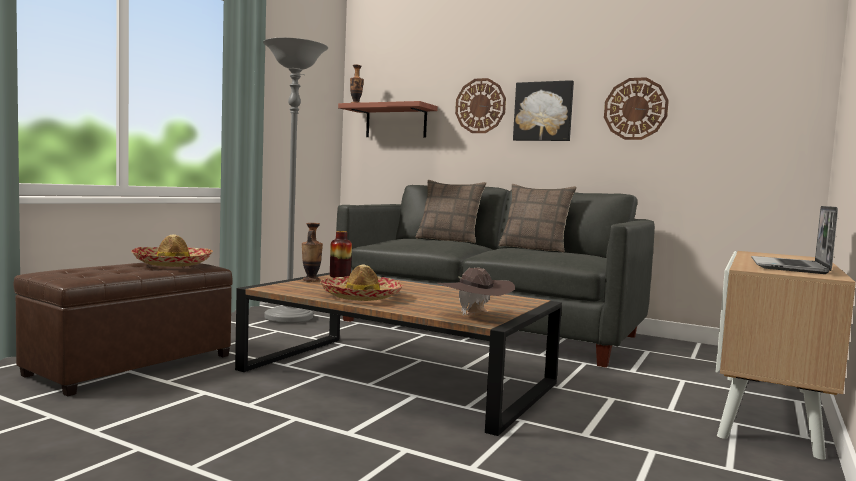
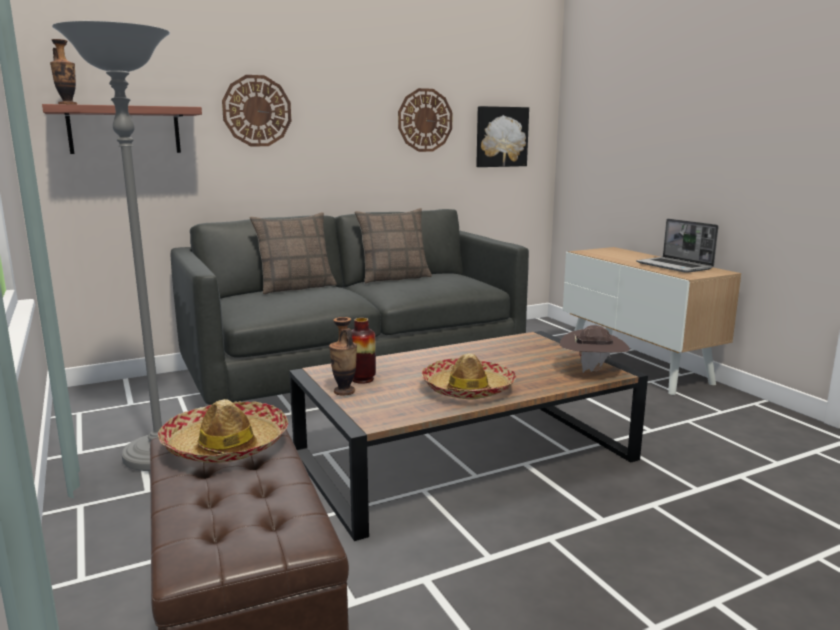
camera: 55 degrees left, 10 degrees up
(543, 111) = (335, 120): picture -> picture (501, 137)

